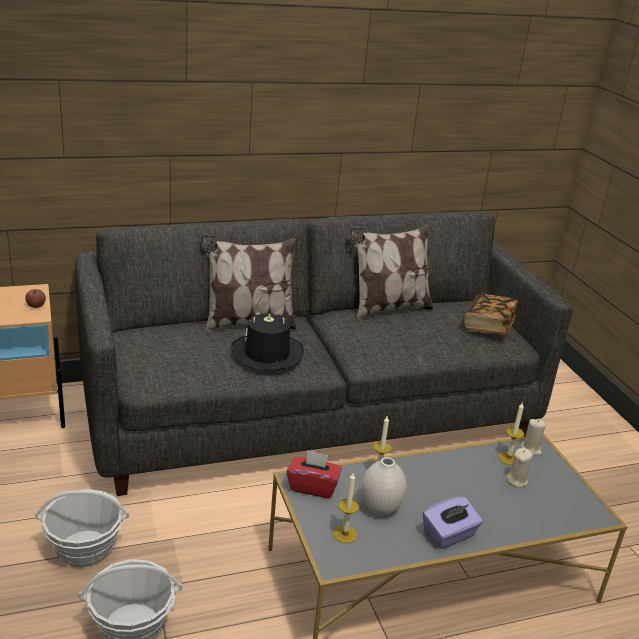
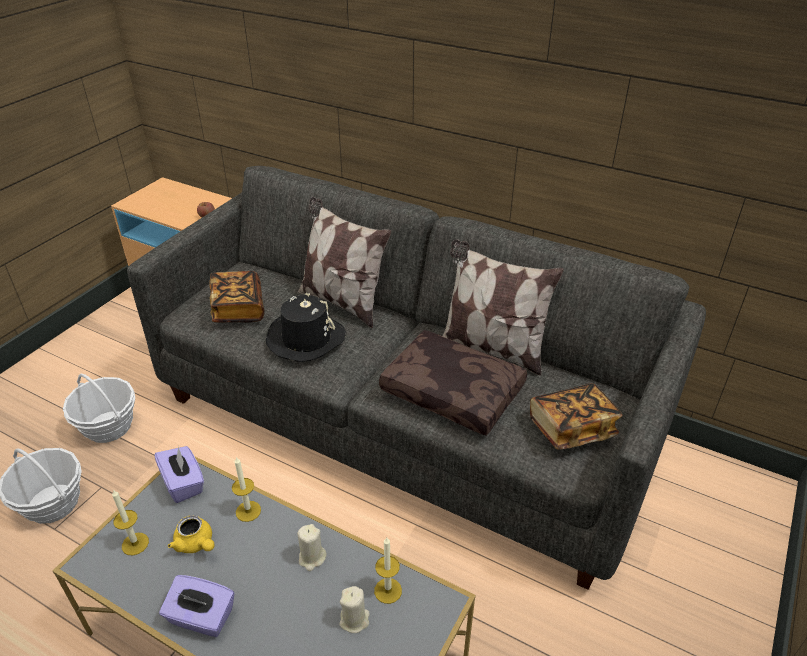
camera: 50 degrees right, 10 degrees up
(185, 358) = (238, 309): none -> book
(313, 487) = (183, 483): red tissue box -> purple tissue box
(380, 508) = (196, 544): white vase -> yellow teapot
(406, 338) = (454, 391): none -> brown pillow
(531, 449) = (429, 600): beige candle -> beige candle (312, 558)

